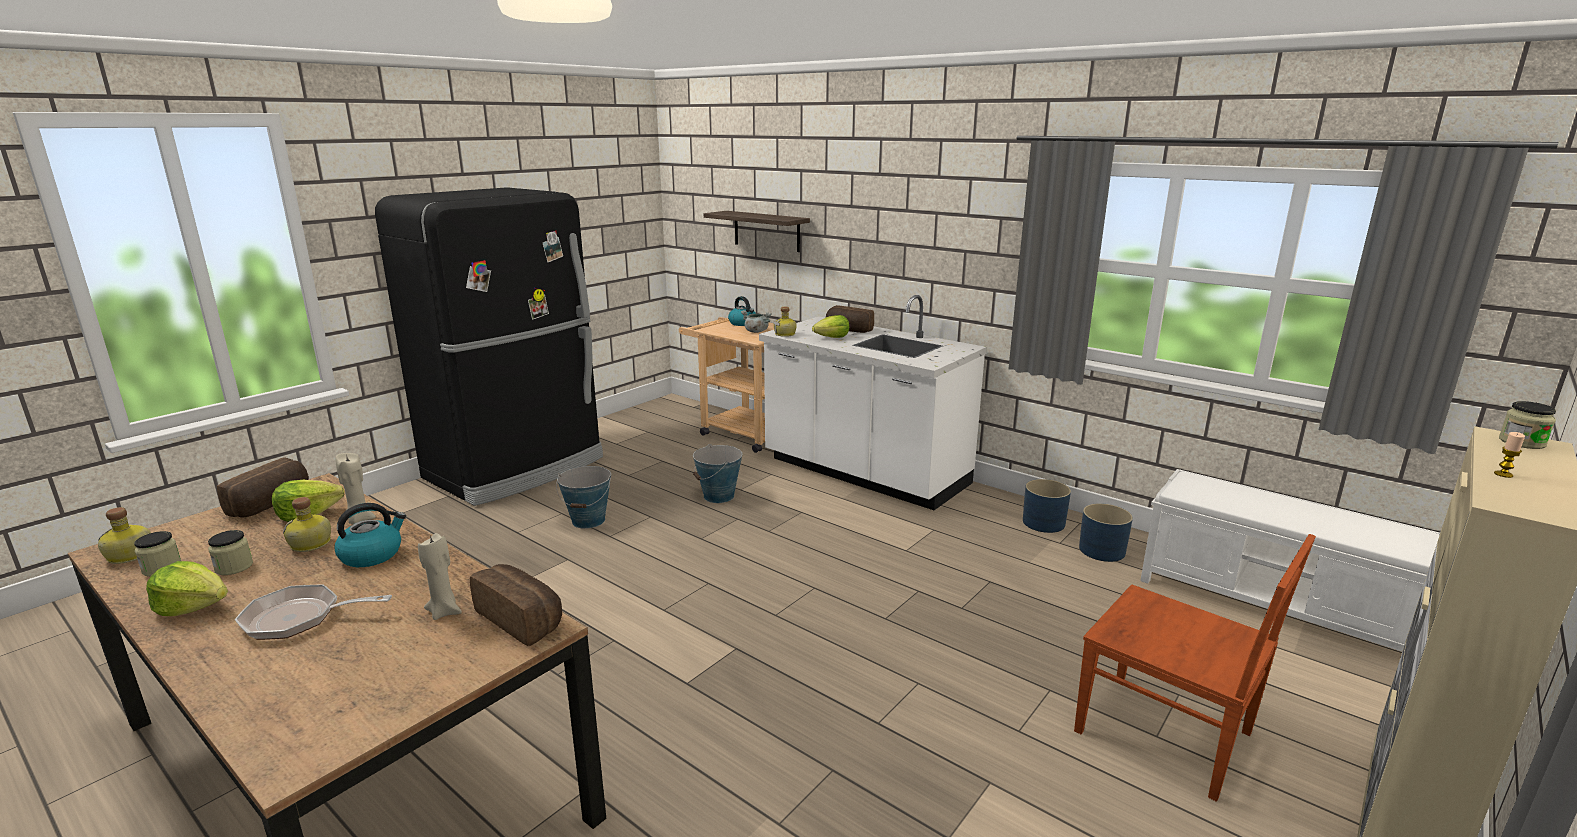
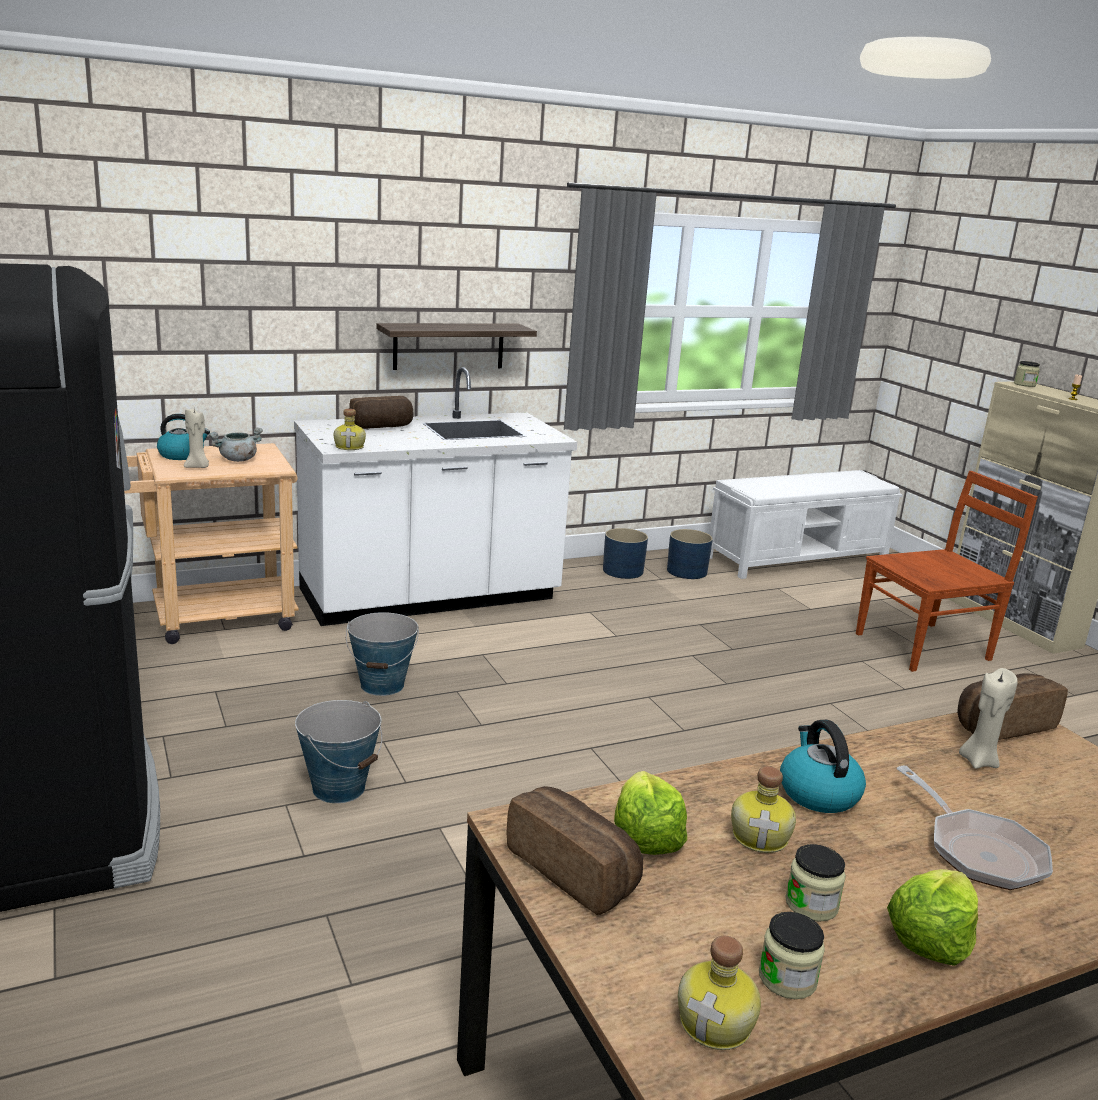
camera: 65 degrees left, 0 degrees up
(299, 618) = (978, 851): frying pan -> frying pan turned 45 degrees counterclockwise
(359, 520) = (694, 795): beige candle -> beige candle (198, 467)
(766, 231) = (185, 309): shelf -> shelf (449, 346)
(832, 338) = (401, 438): lettuce -> none

